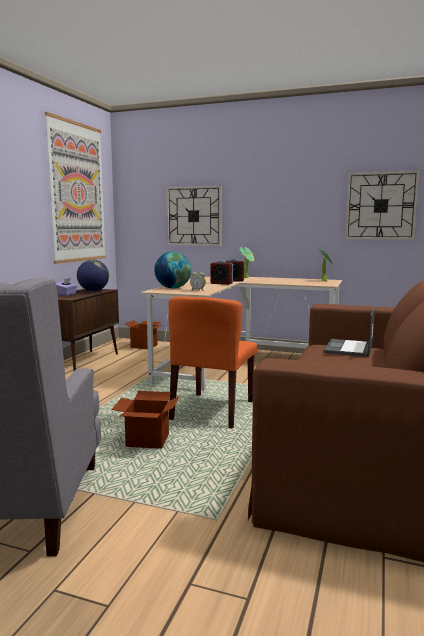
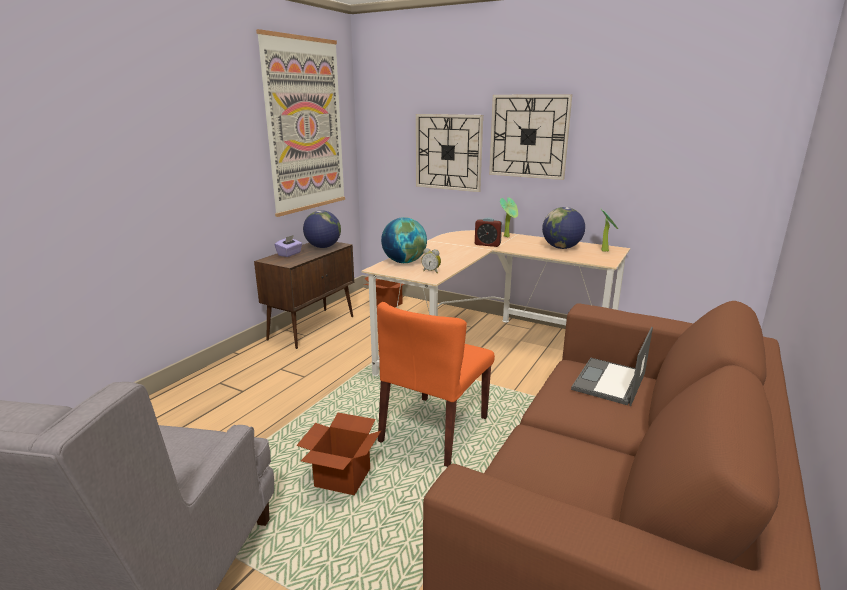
camera: 10 degrees right, 10 degrees up
(221, 283) = (469, 252): alarm clock -> none
(291, 280) = (561, 248): none -> globe
(380, 206) = (694, 153): wall clock -> wall clock (528, 136)

